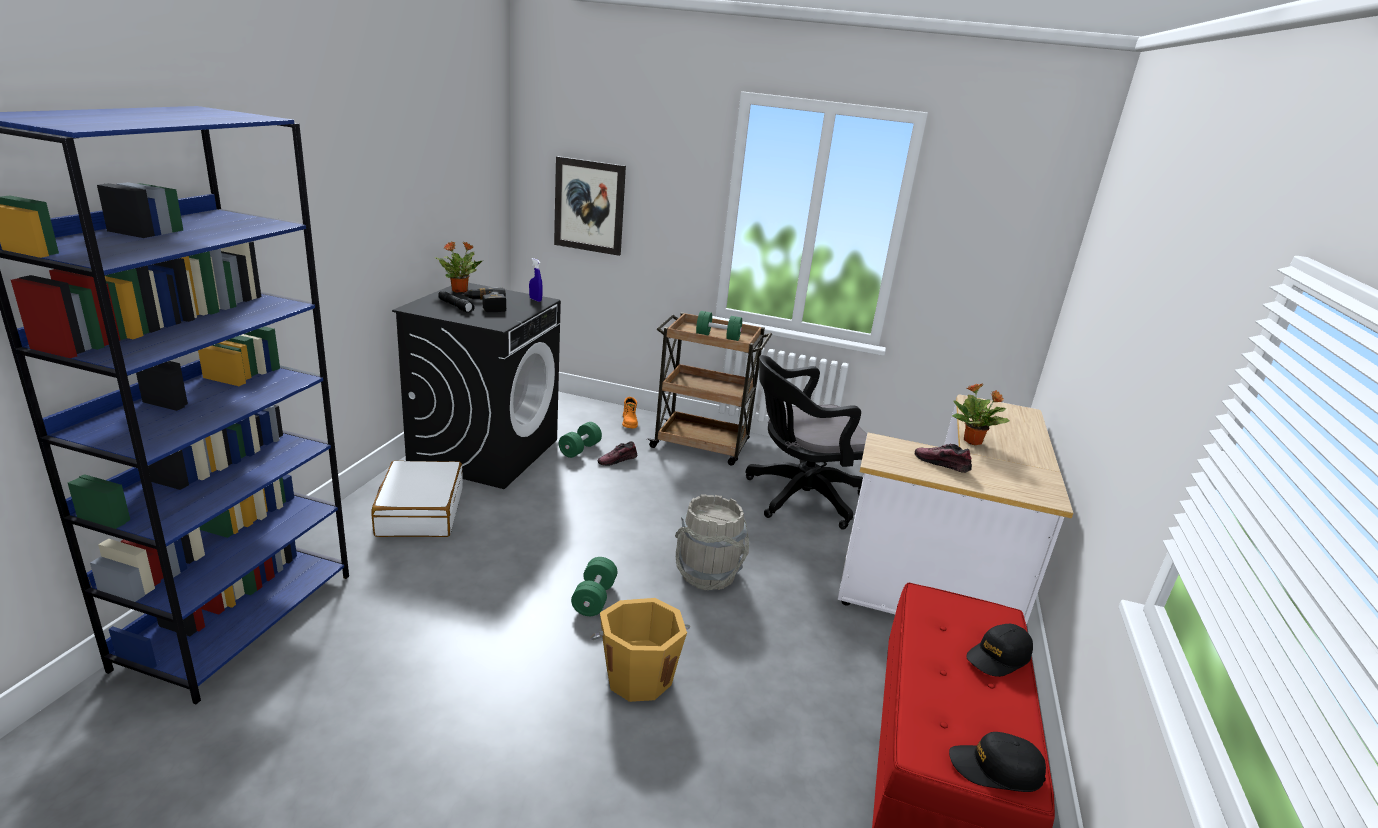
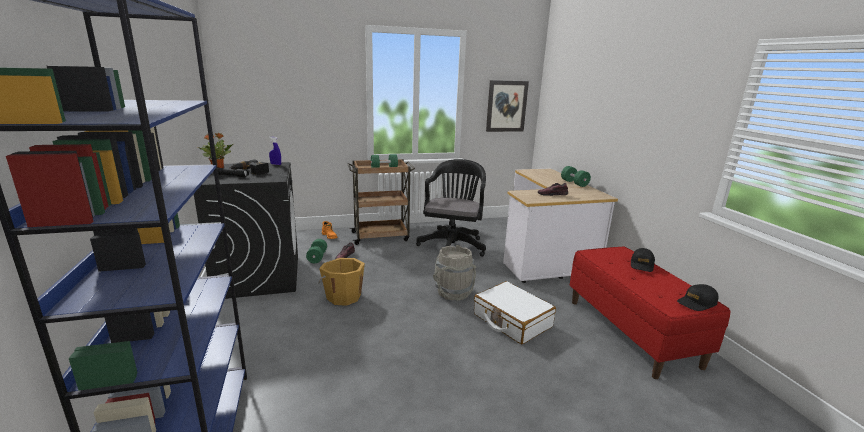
camera: 30 degrees left, 5 degrees down
(419, 512) = (253, 322): white suitcase -> white suitcase (512, 320)
(589, 206) = (275, 105): picture -> picture (506, 106)
(594, 598) = (413, 326): green dumbbell -> green dumbbell (574, 183)
(638, 676) = (477, 352): orange bucket -> orange bucket (343, 296)
(798, 497) = (452, 245): black office chair -> black office chair turned 150 degrees clockwise
(973, 442) = (549, 184): potted plant -> none

